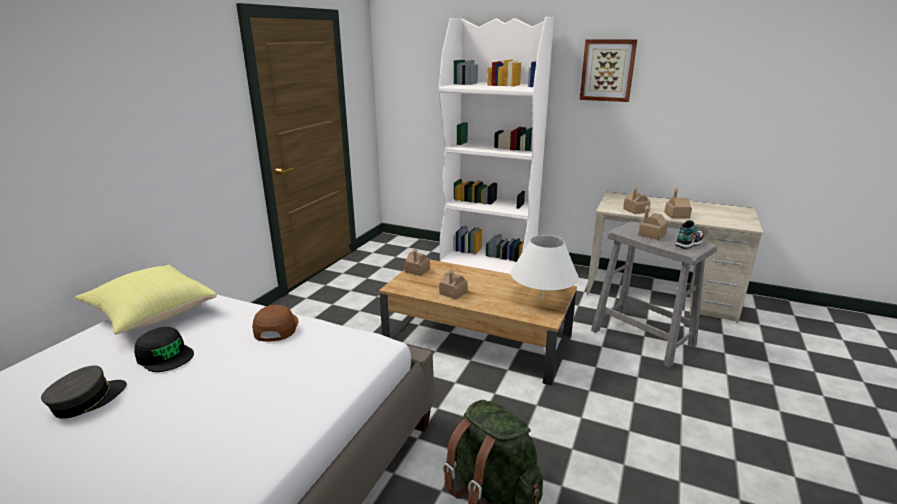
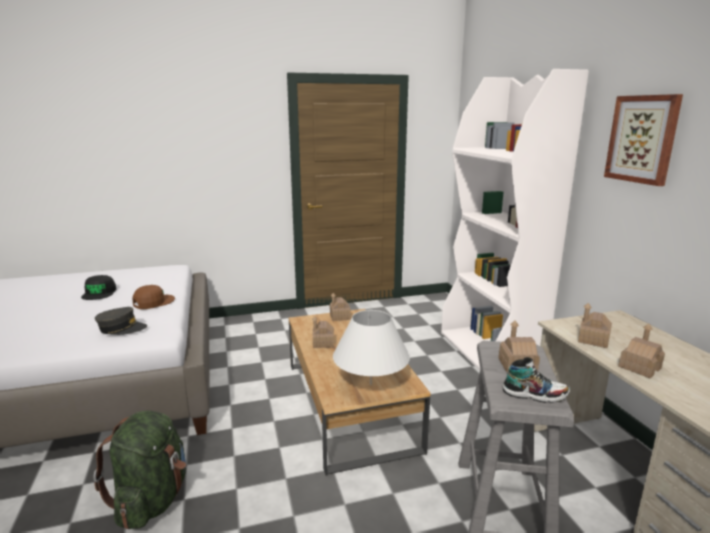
camera: 50 degrees right, 5 degrees down
(88, 400) = (45, 297): grey cap -> grey cap (121, 328)
(151, 314) = (142, 273): yellow pillow -> none

